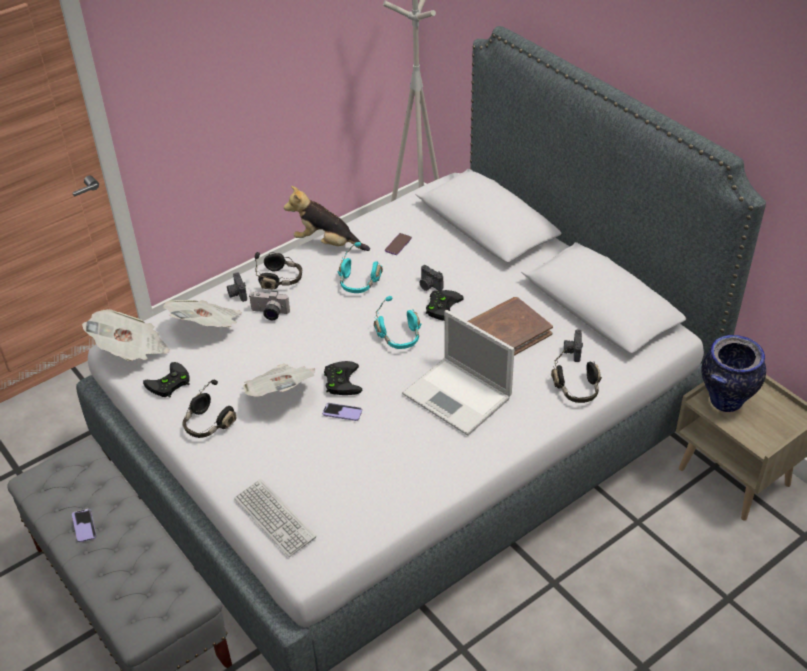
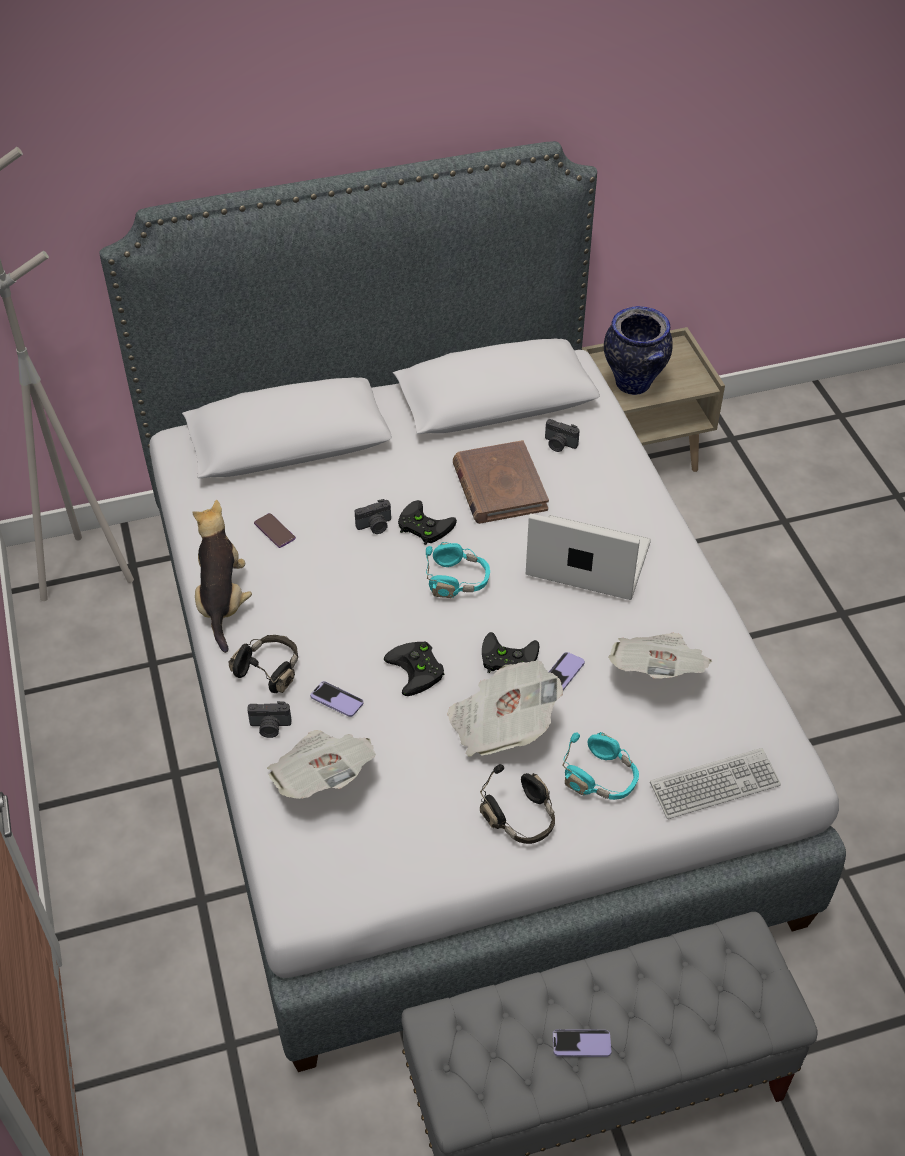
camera: 70 degrees left, 5 degrees up
(131, 350) = (325, 882): newspaper -> newspaper (657, 672)
(168, 384) = (421, 848): black game controller -> black game controller (418, 671)
(269, 314) = (337, 700): camera -> phone
(327, 243) = (223, 601): plush toy -> plush toy turned 135 degrees clockwise
(358, 283) = (329, 591): turquoise headphones -> turquoise headphones (602, 779)
(458, 396) = (585, 560): laptop -> laptop turned 135 degrees counterclockwise
(577, 390) = (620, 461): black headphones -> none

